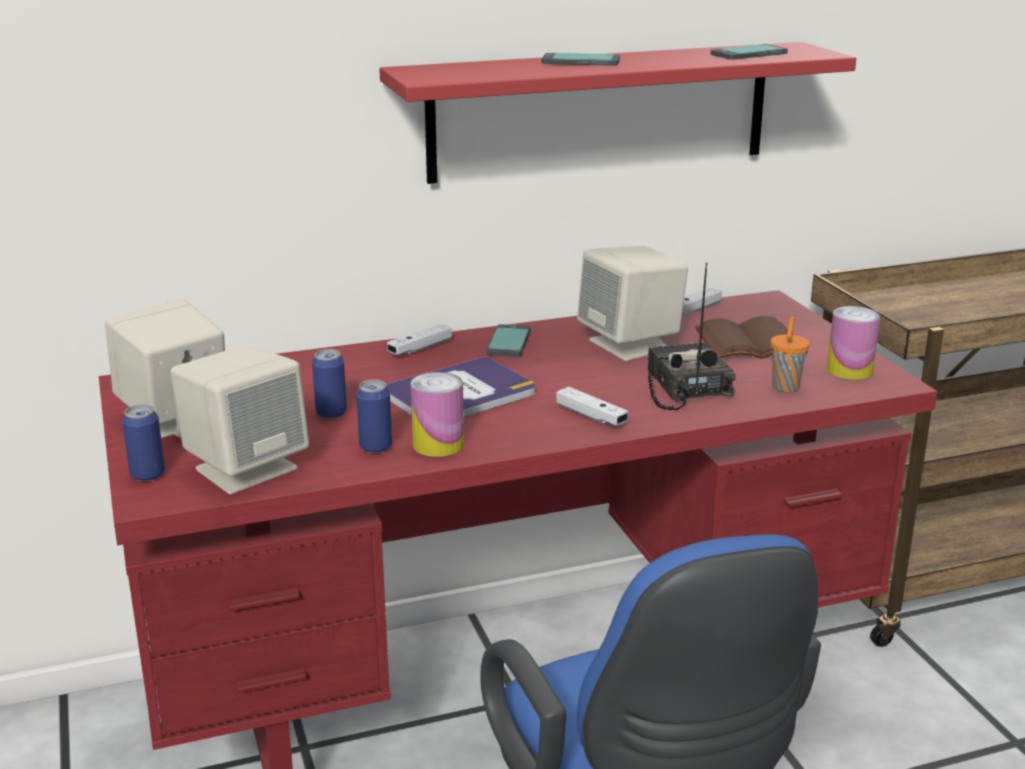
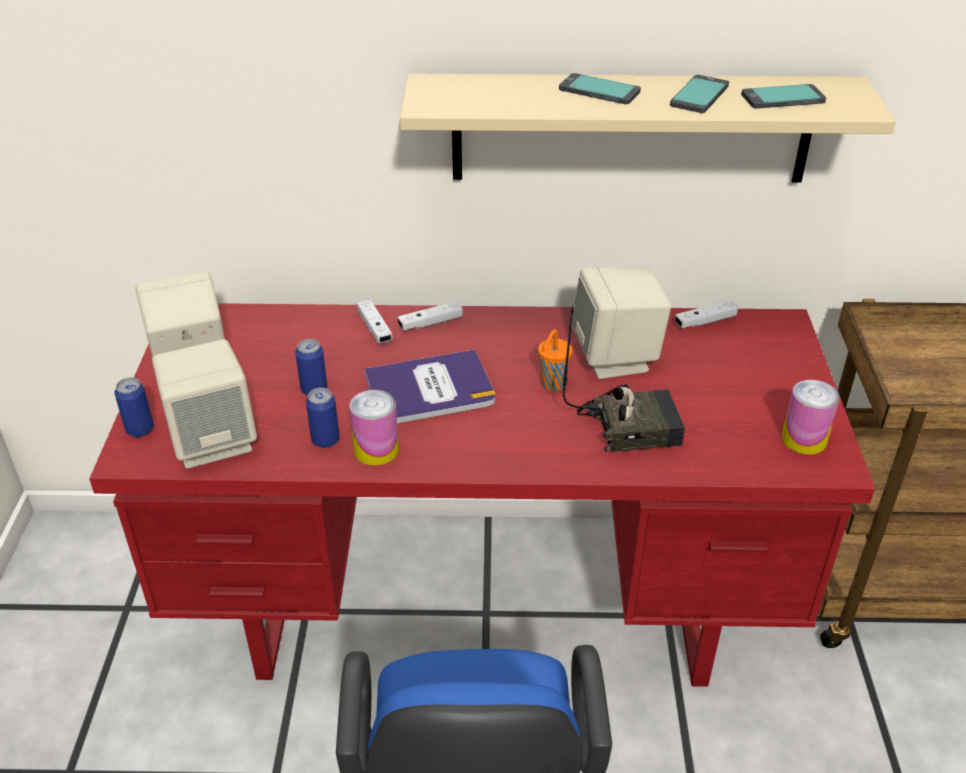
camera: 20 degrees right, 15 degrees up
(508, 342) = (510, 331): phone -> phone (699, 95)
(591, 416) = (524, 445): white game controller -> white game controller (374, 328)
(600, 111) = (631, 128): red shelf -> beige shelf
(683, 387) = (630, 426): radio -> radio turned 75 degrees clockwise
(750, 342) = (731, 378): brown book -> none
(785, 388) = (724, 450): orange cup -> orange cup (552, 385)

